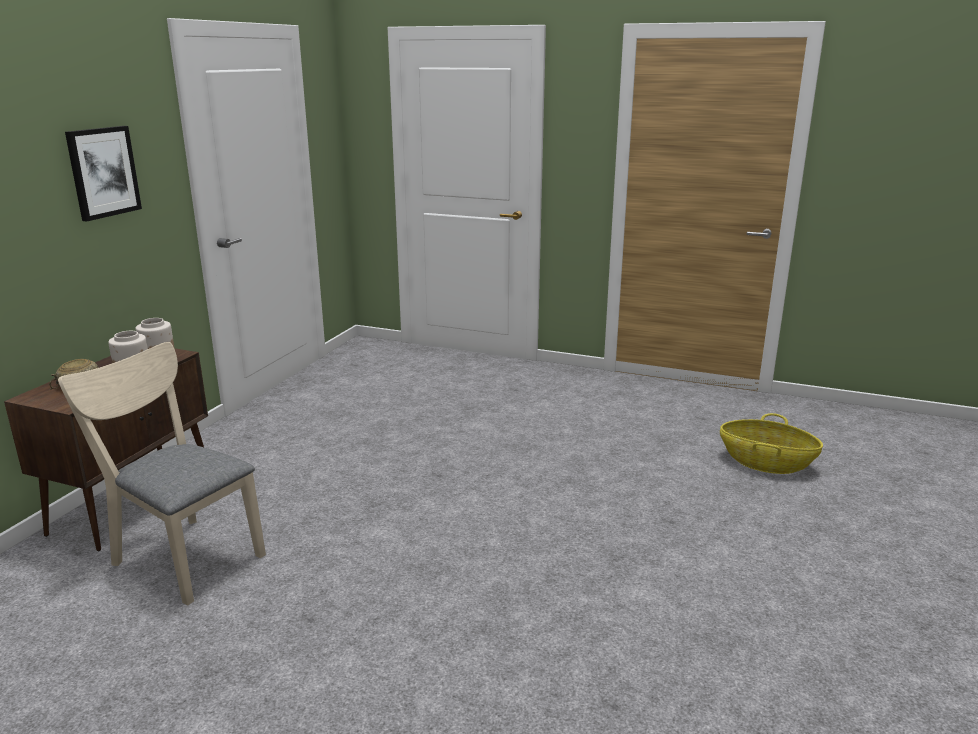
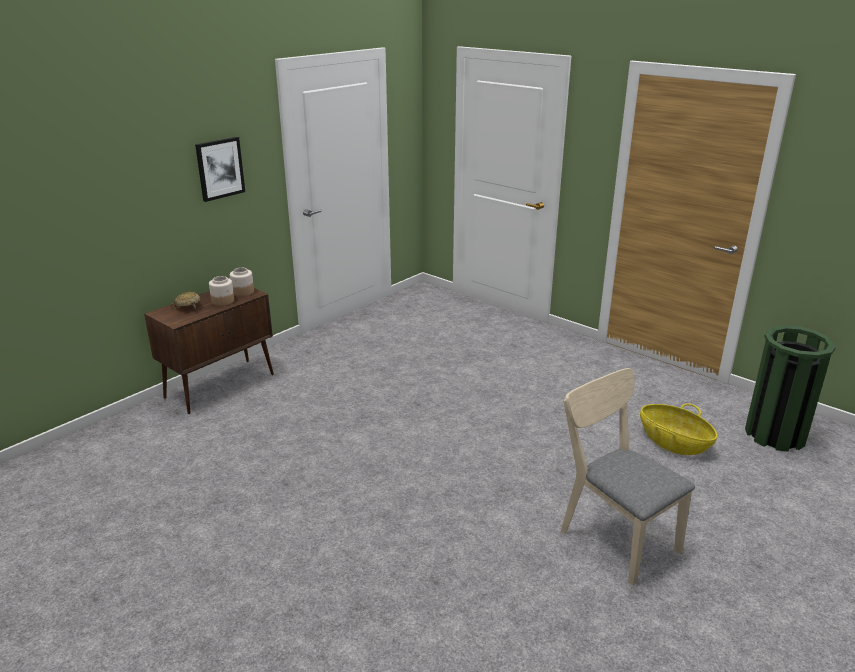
camera: 20 degrees right, 5 degrees up
(182, 555) = (233, 426): beige chair -> beige chair (613, 535)
(856, 435) = (775, 434): none -> green trash can

